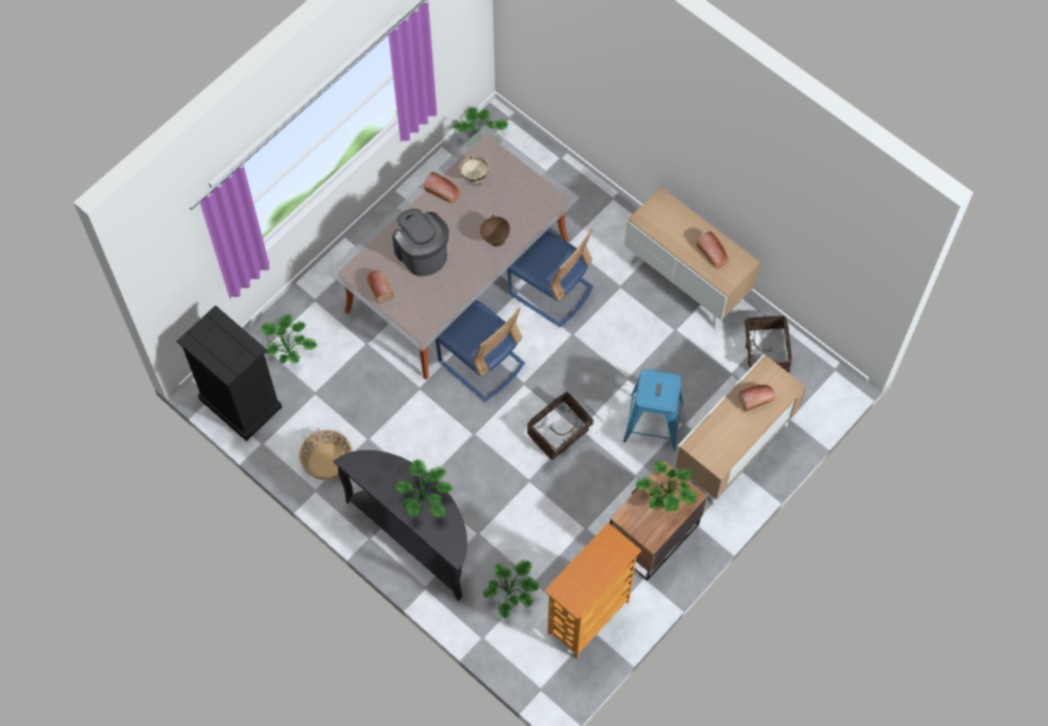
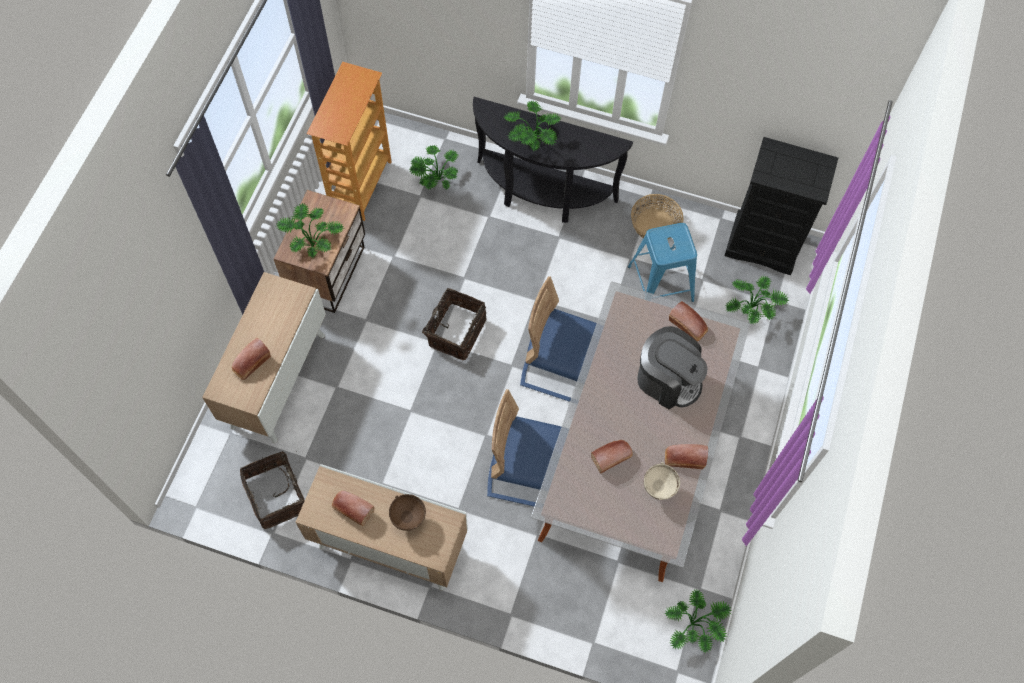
camera: 155 degrees right, 0 degrees up
(495, 240) = (597, 425): brown bowl -> brown bowl (408, 519)
(497, 214) = (612, 457): none -> bread
(652, 422) = (368, 377): blue stool -> blue stool (661, 284)

